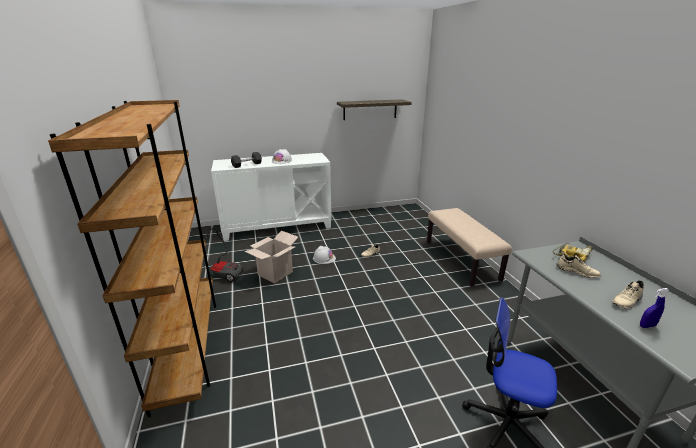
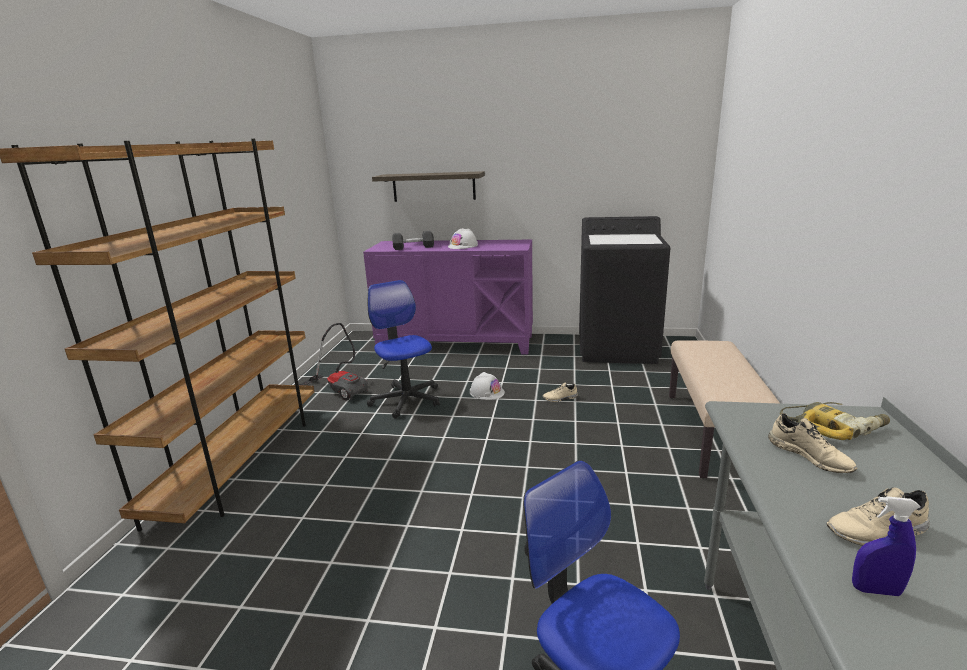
camera: 25 degrees right, 5 degrees down
(275, 273) = (406, 400): cardboard box -> office chair
(277, 226) = (456, 343): white cabinet -> purple cabinet
(370, 109) = (613, 175): shelf -> shelf (433, 186)
(380, 216) = (617, 348): none -> black washing machine

